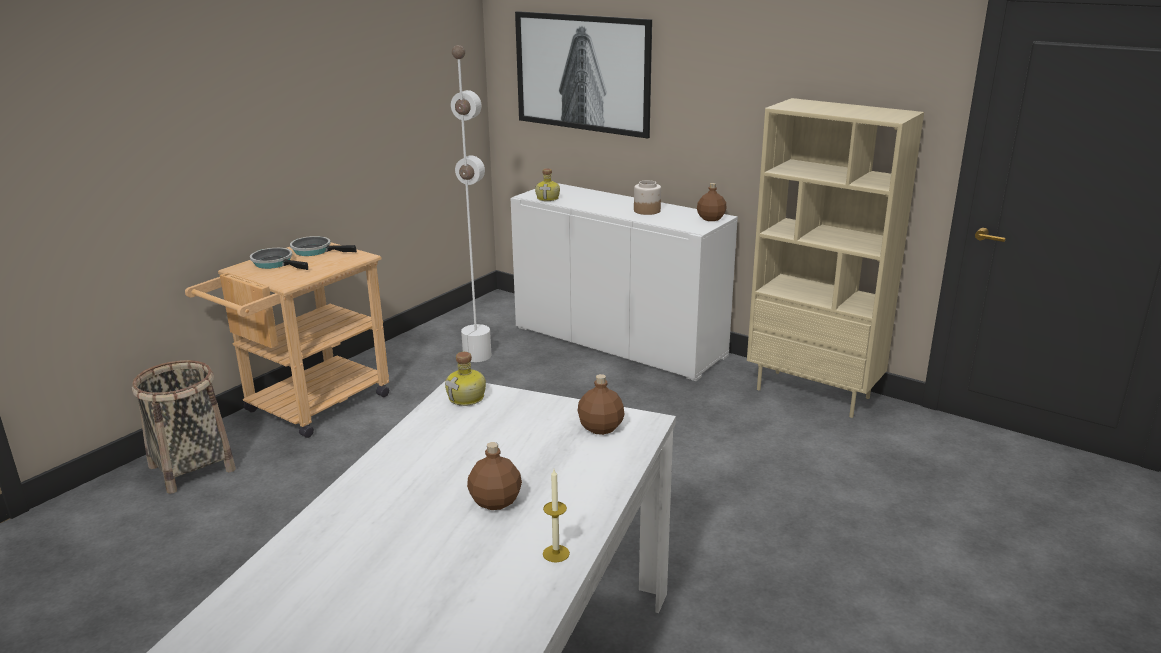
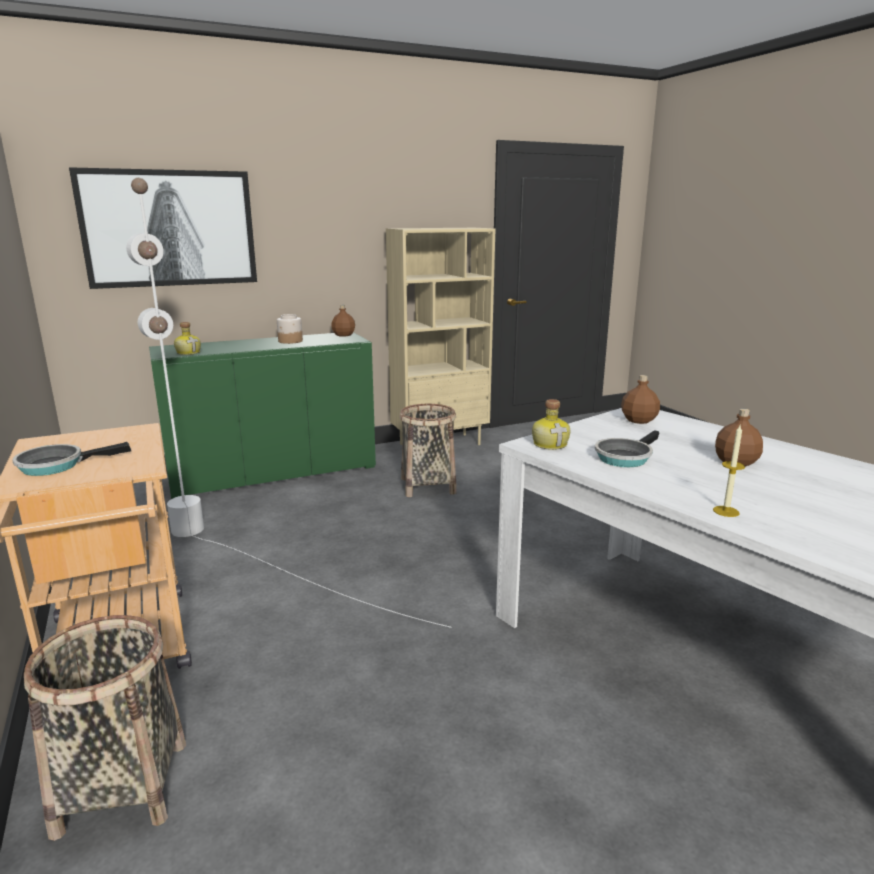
camera: 60 degrees left, 5 degrees down
(315, 251) = (67, 443): frying pan -> frying pan (624, 457)
(556, 553) = (815, 458): candle -> candle (726, 511)
(618, 342) = (273, 472): white cabinet -> green cabinet
(688, 424) = (428, 486): none -> basket

